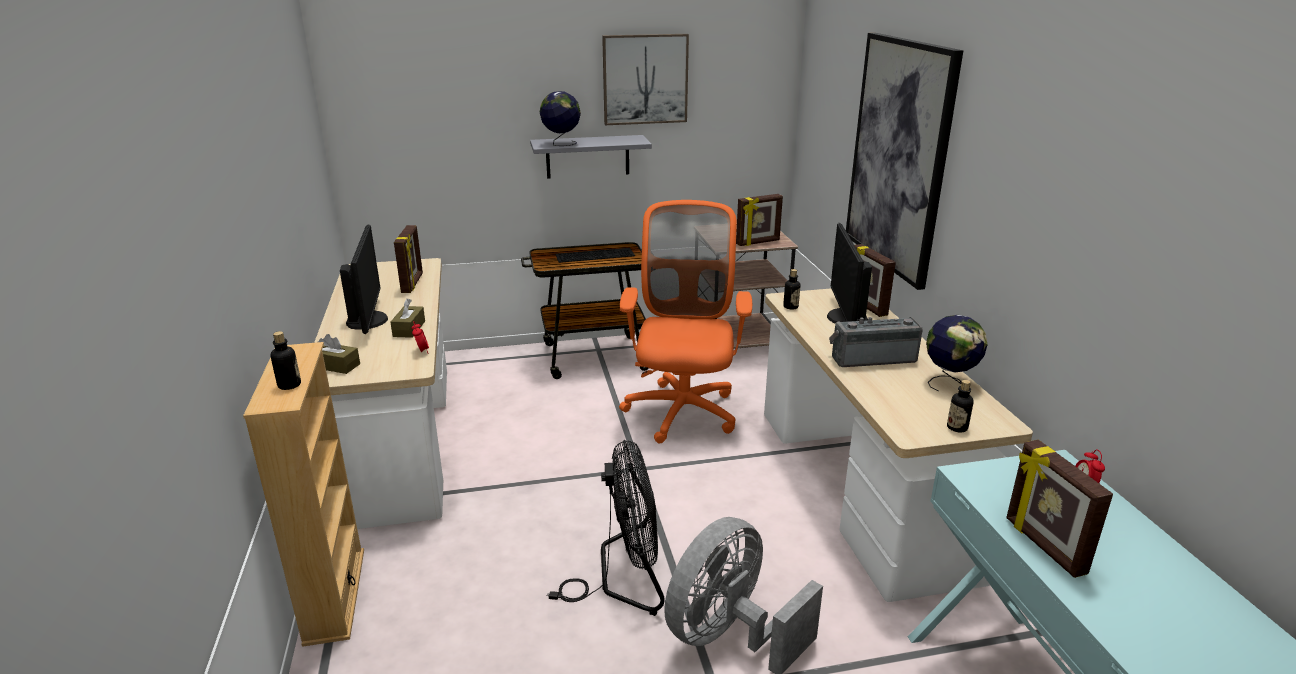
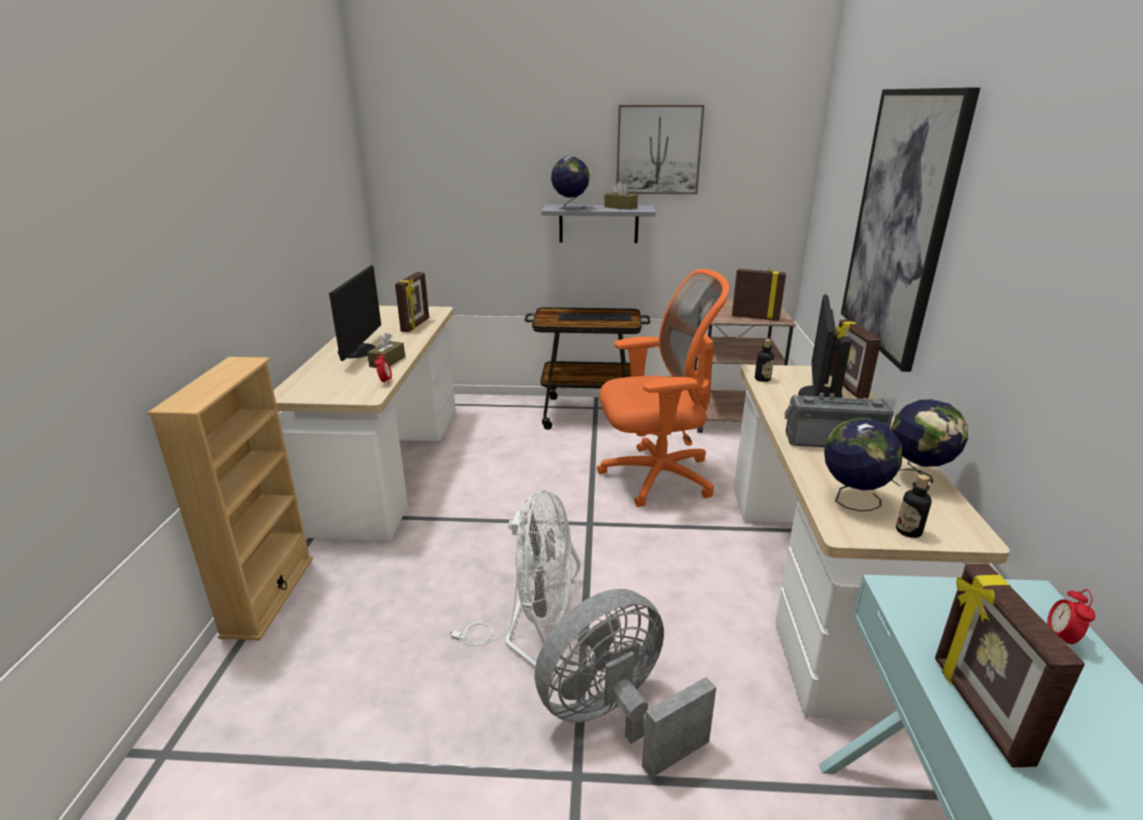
camera: 15 degrees right, 0 degrees up
(289, 385) = (207, 390): bottle -> none
(336, 366) = (305, 386): brown tissue box -> brown tissue box (620, 207)
(622, 572) = (532, 624): black fan -> white fan
(683, 416) = (652, 479): orange office chair -> orange office chair turned 60 degrees clockwise
(758, 242) = (755, 317): picture frame -> picture frame turned 150 degrees counterclockwise
(906, 409) = (852, 500): none -> globe

